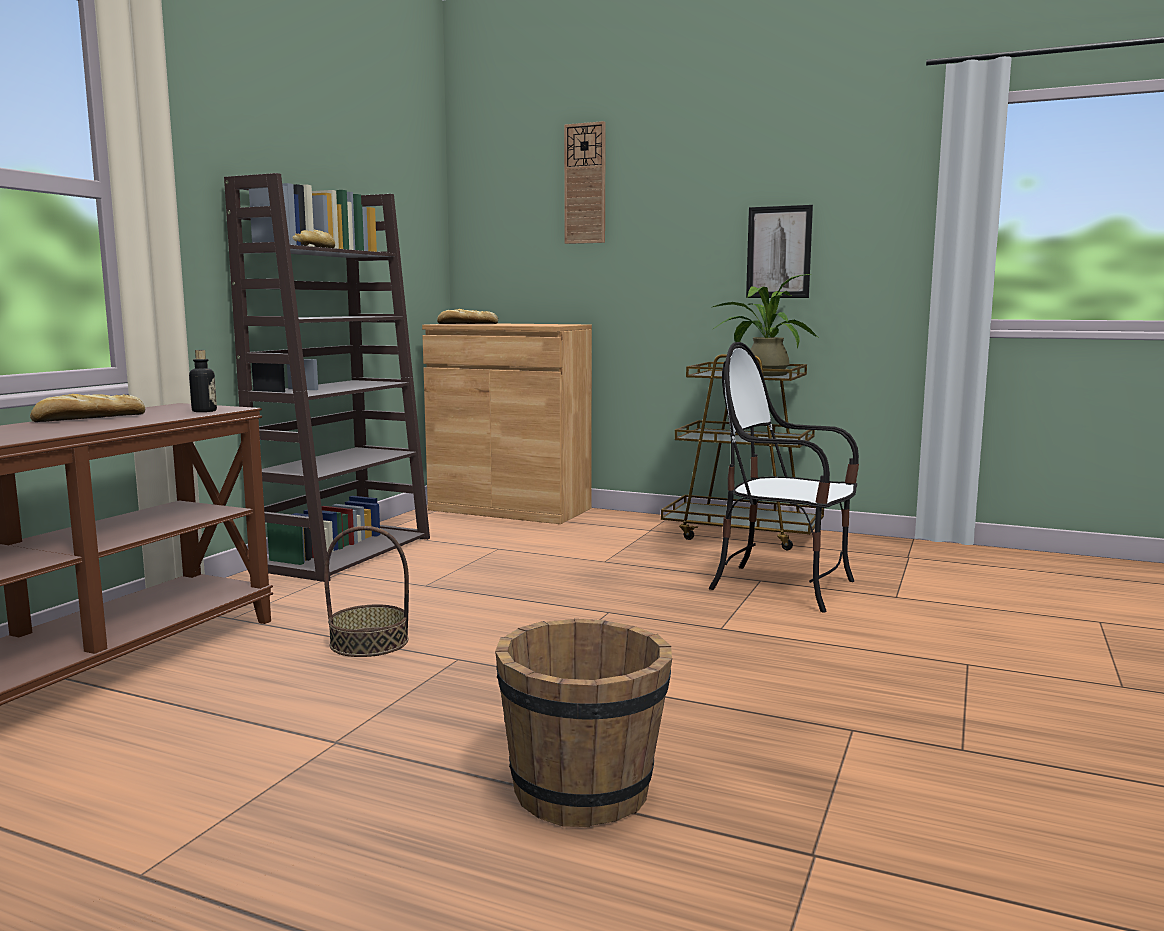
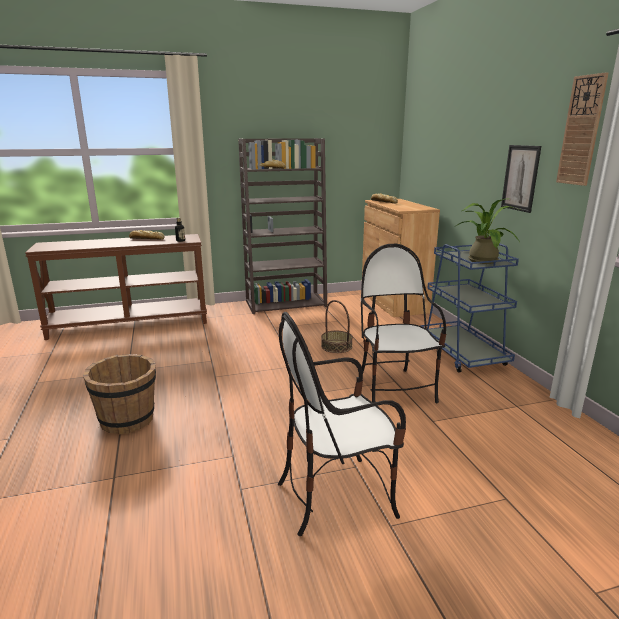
camera: 50 degrees right, 10 degrees up
(369, 642) = (207, 343): basket -> basket (336, 346)
(585, 184) = (447, 124): wall clock -> wall clock (581, 131)
(743, 534) = (462, 354): brown cart -> blue cart
(1032, 694) = (336, 496): none -> chair

